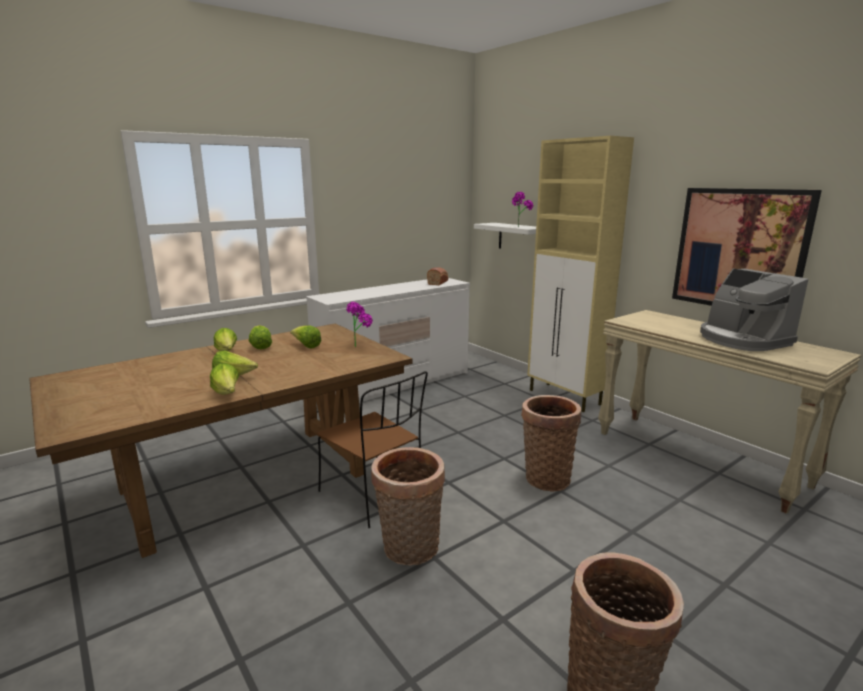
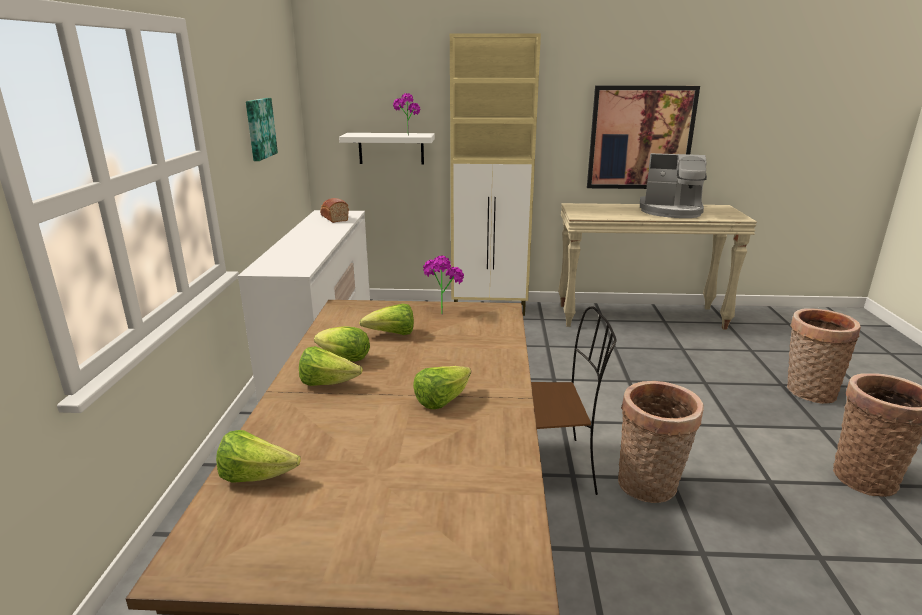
camera: 50 degrees left, 5 degrees up
(227, 394) = (504, 418): lettuce -> lettuce (256, 476)
(393, 211) = (259, 128): none -> picture
(546, 477) = (603, 377): basket -> basket (807, 391)

